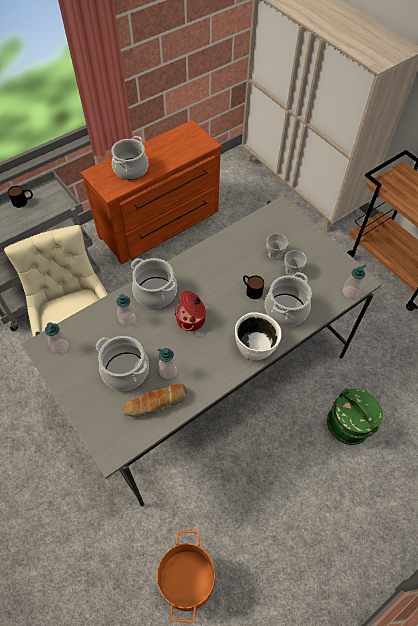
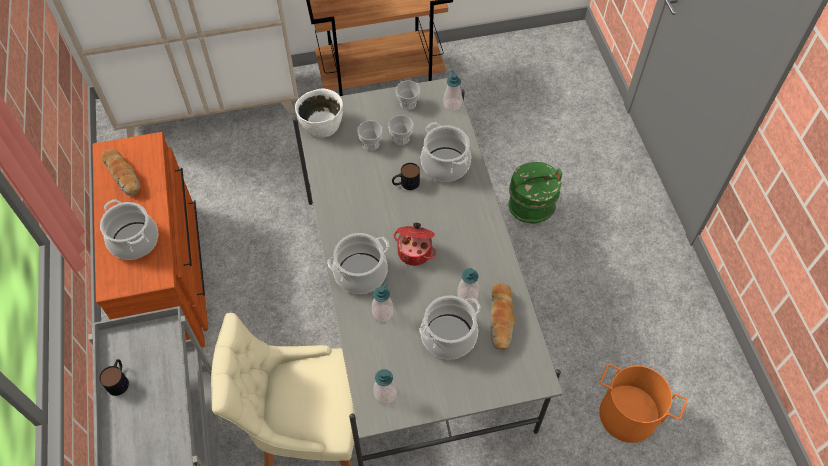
camera: 65 degrees left, 0 degrees up
(176, 143) = (124, 176): none -> bread
(255, 344) = (473, 207): white bowl -> white bowl (321, 124)
(330, 262) = (408, 104): none -> cup

